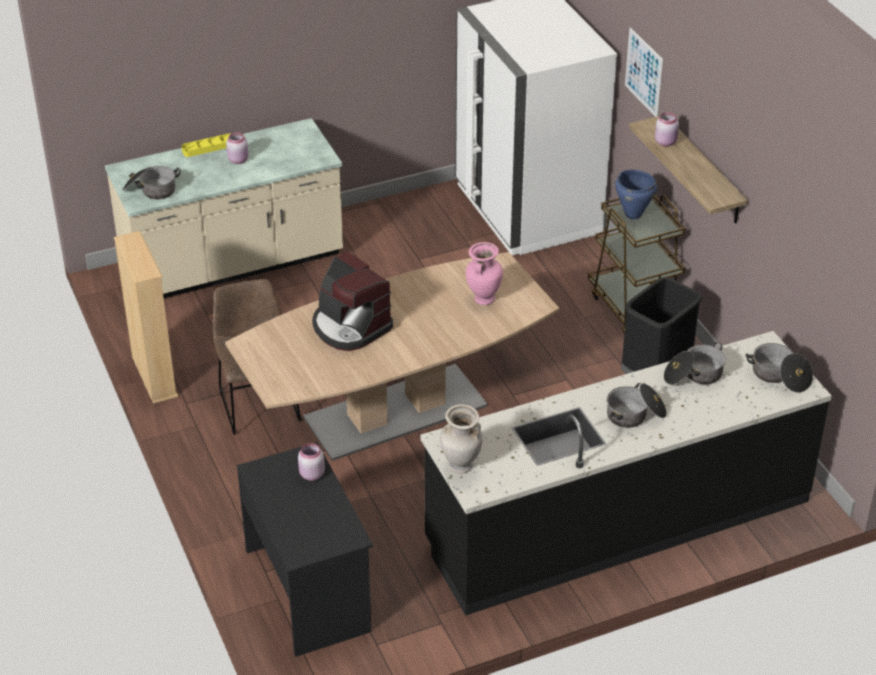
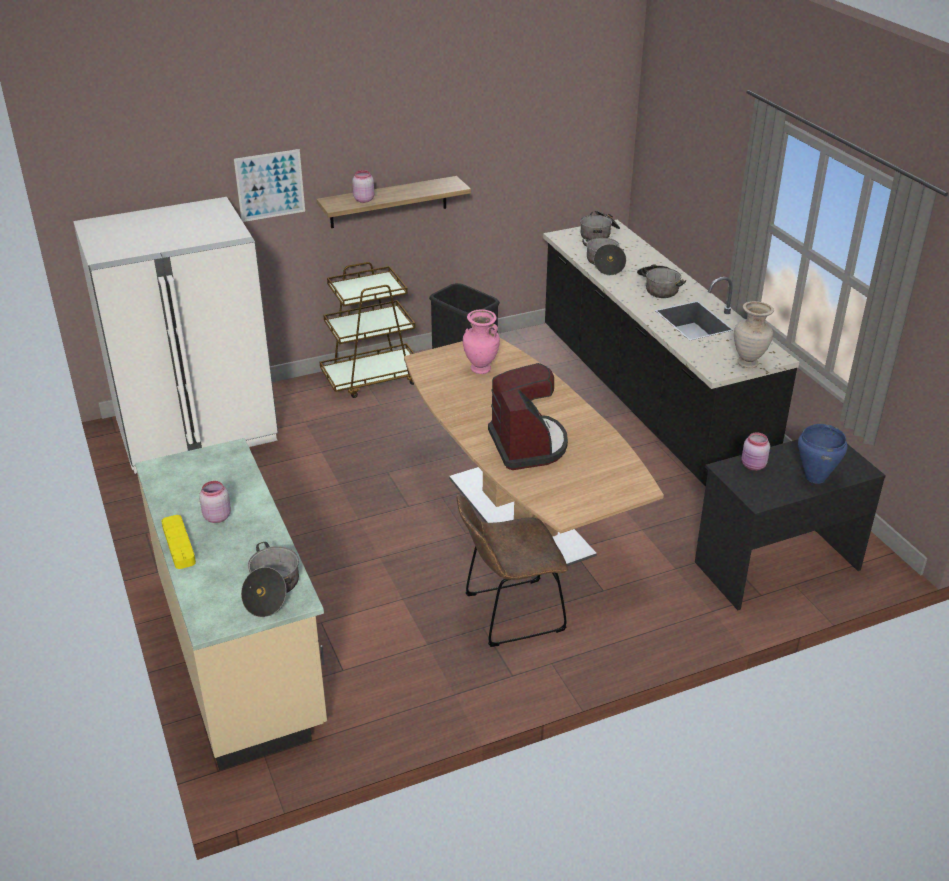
camera: 90 degrees left, 5 degrees down
(154, 377) = (463, 709): beige bookcase -> none
(350, 327) = (528, 445): coffee machine -> coffee machine turned 60 degrees counterclockwise
(633, 214) = (357, 291): blue cooking pot -> blue cooking pot (814, 478)

